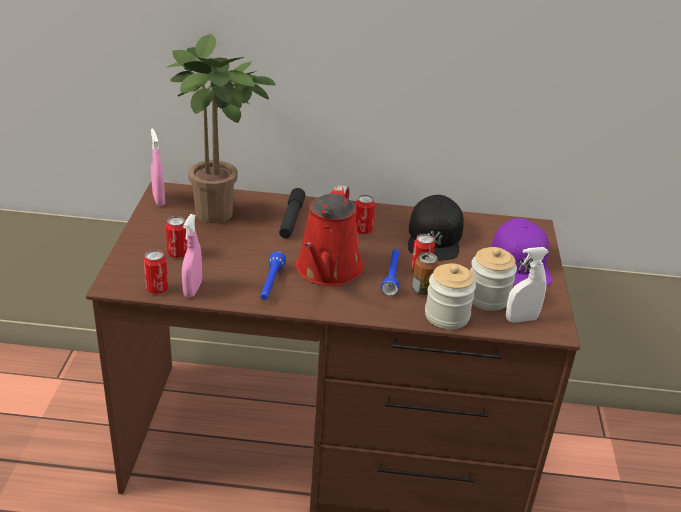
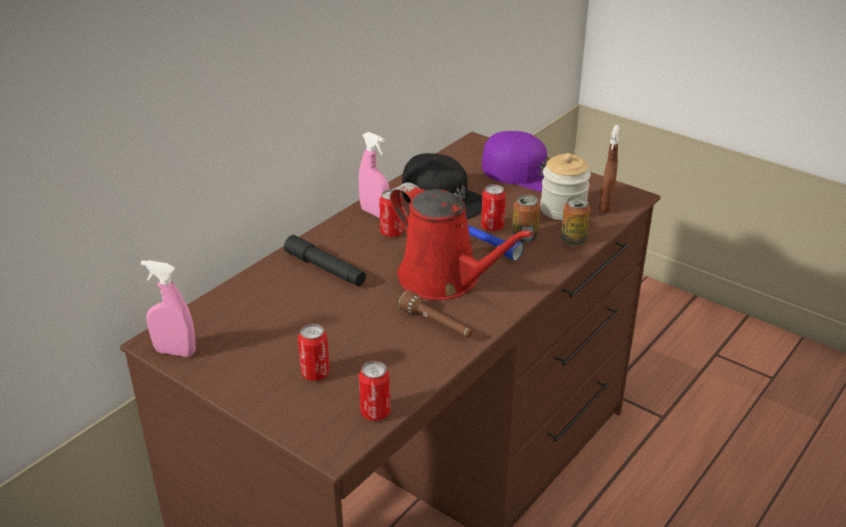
camera: 55 degrees left, 0 degrees up
(193, 289) = (400, 384): pink spray bottle -> pink spray bottle (374, 213)
(220, 215) = (264, 315): potted plant -> none
(271, 284) = (436, 325): blue flashlight -> brown flashlight
(447, 316) = (573, 240): jar -> can
(521, 319) = (606, 206): white spray bottle -> brown spray bottle

